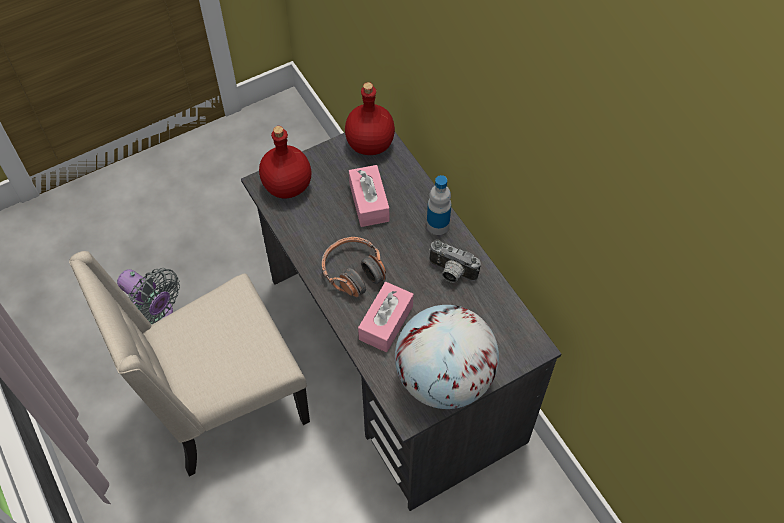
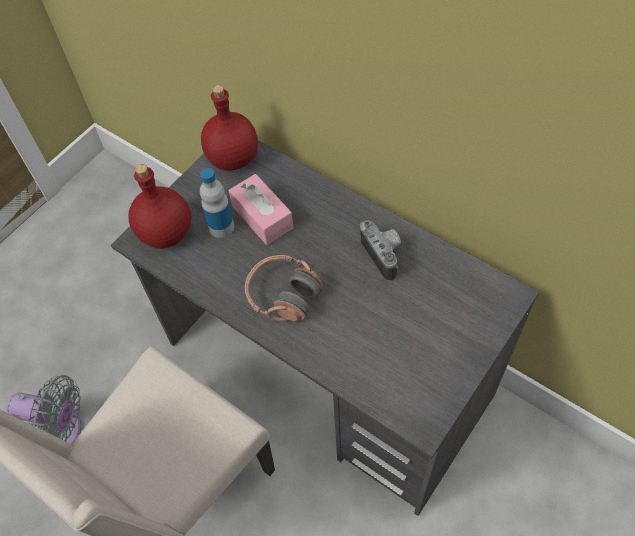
camera: 20 degrees left, 0 degrees up
(386, 322) = (345, 334): pink tissue box -> none
(438, 225) = (345, 212): bottle -> bottle (221, 227)
(444, 379) = (438, 368): globe -> none
(451, 273) = (384, 255): camera -> camera turned 120 degrees counterclockwise

